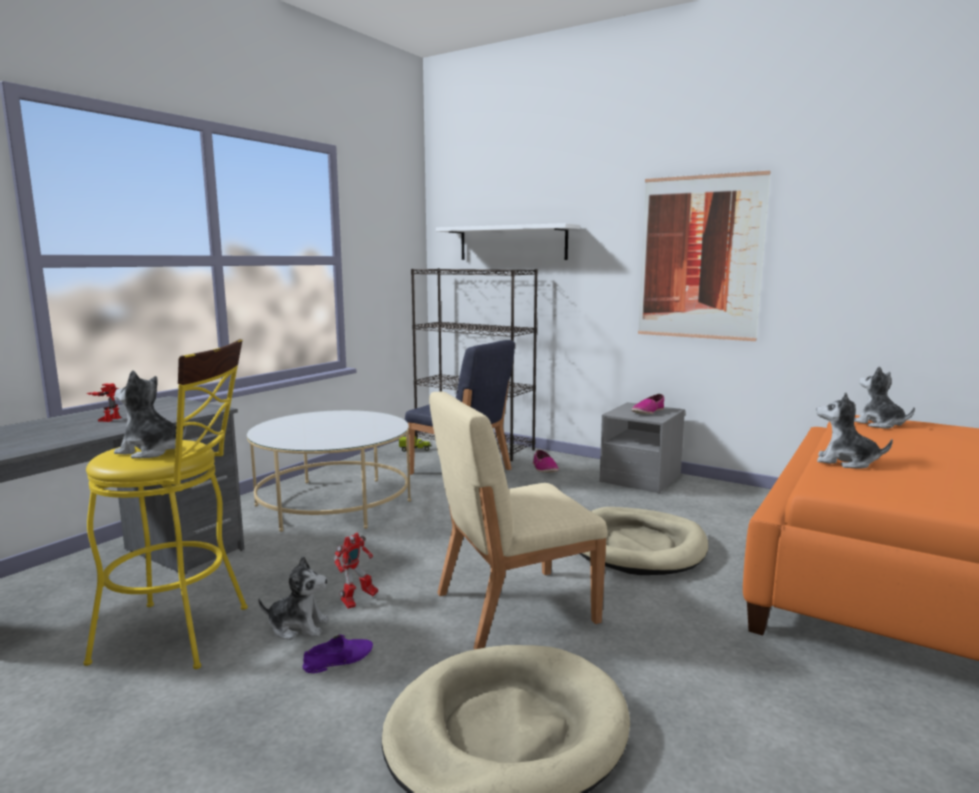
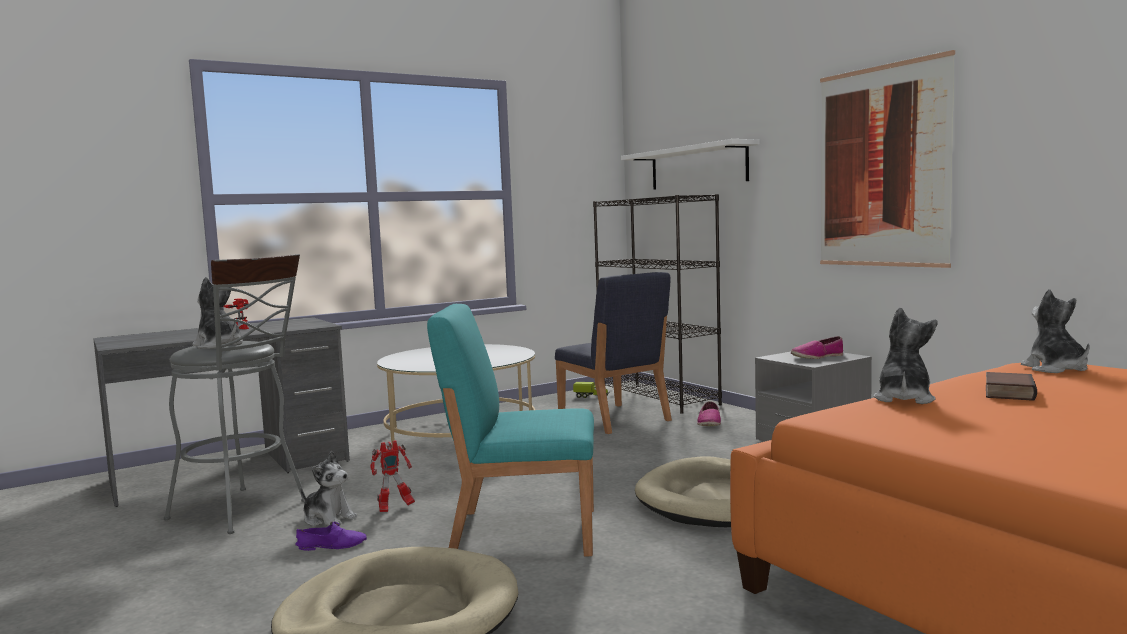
camera: 25 degrees right, 5 degrees down
(185, 634) = (245, 511): yellow stool -> grey stool
(513, 607) = (522, 532): beige chair -> turquoise chair
(845, 462) = (903, 399): plush toy -> plush toy turned 60 degrees clockwise
(895, 450) = (1007, 392): none -> book

